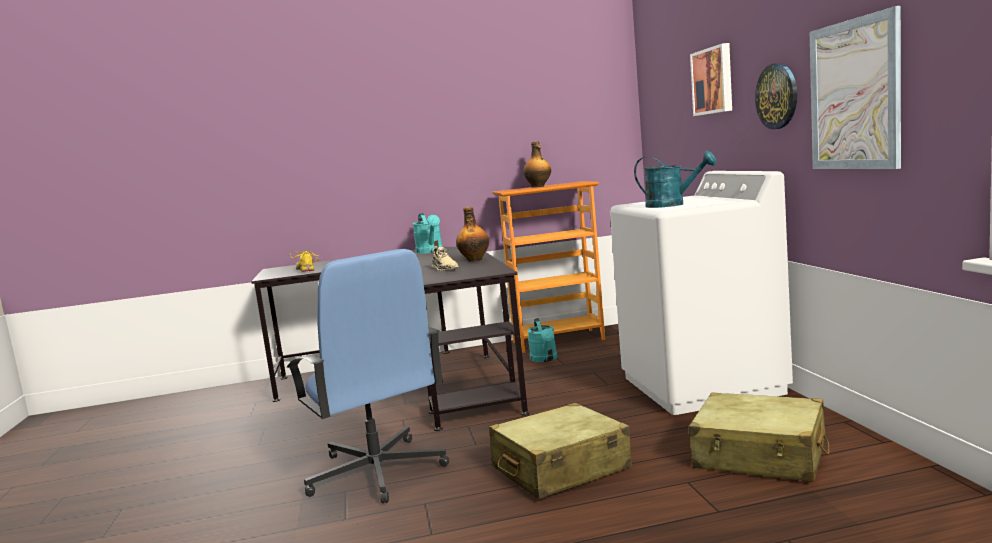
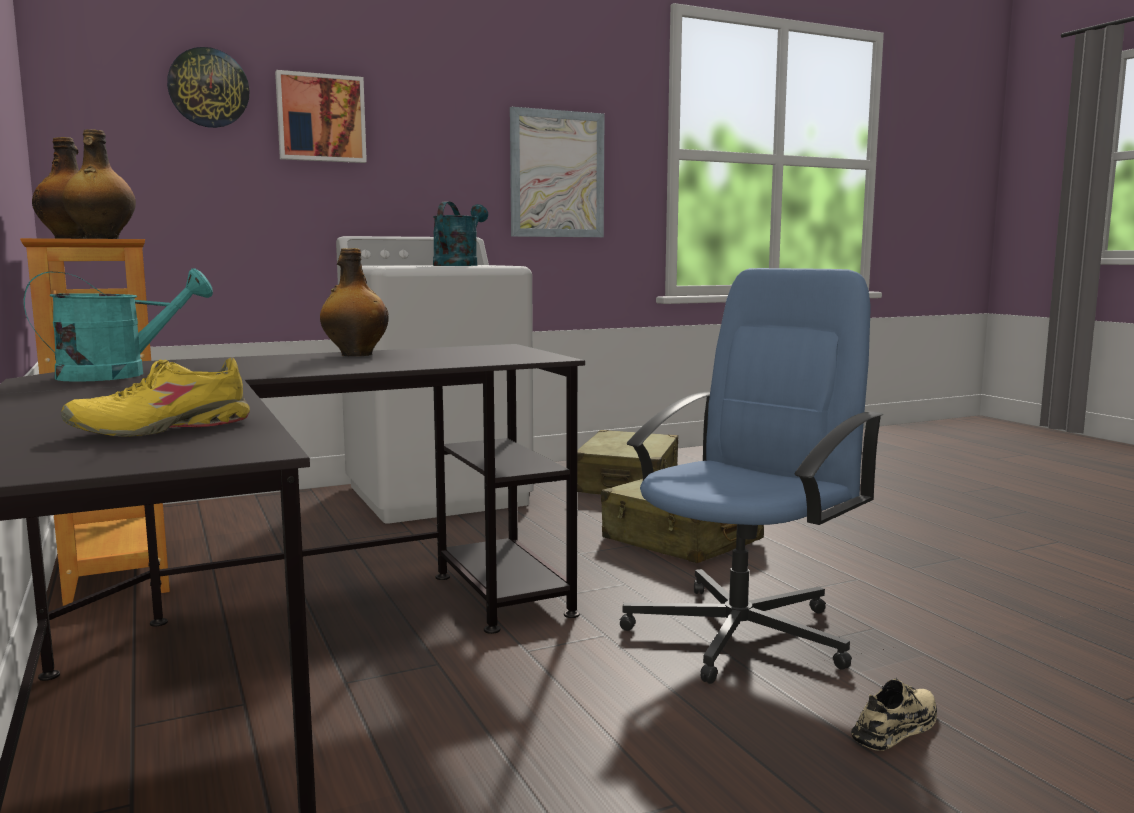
camera: 105 degrees left, 0 degrees up
(445, 268) = (429, 359): beige shoe -> beige shoe (897, 727)
(511, 190) = (102, 238): none -> bottle
(545, 359) = (240, 571): turquoise watering can -> none
(777, 96) = (453, 159): wall clock -> wall clock (208, 88)

